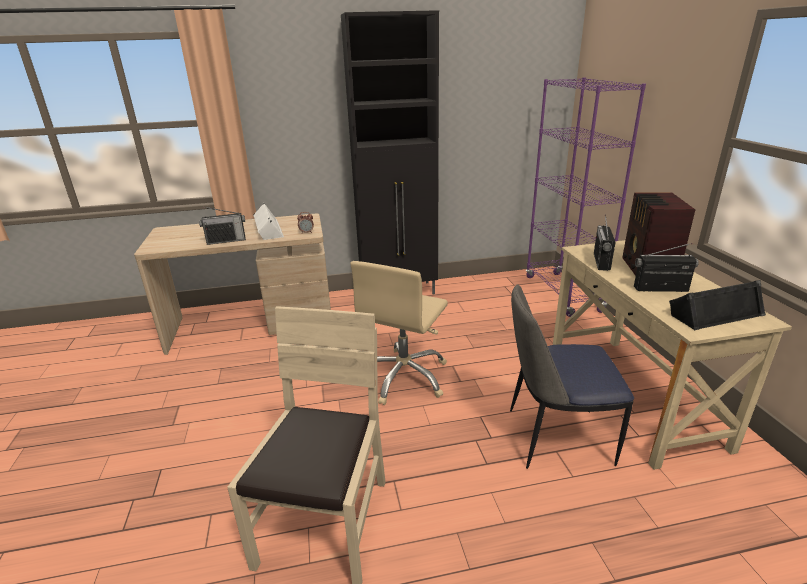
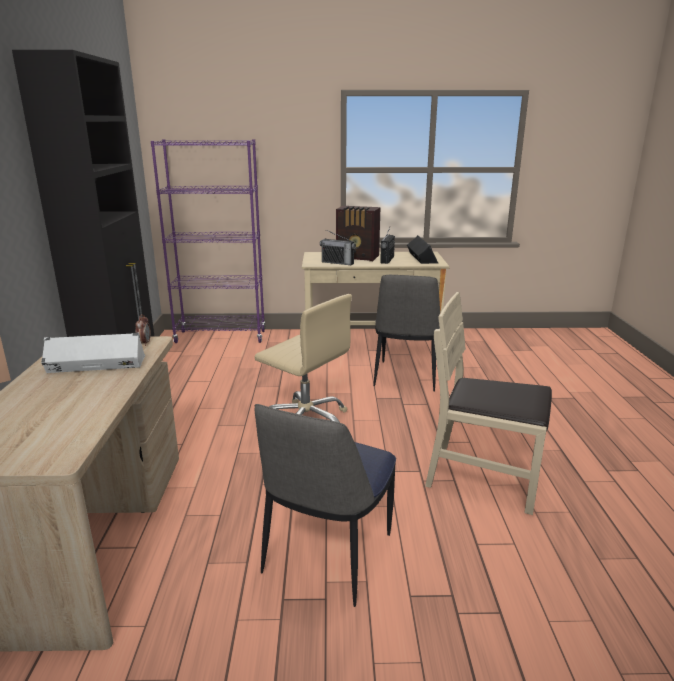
camera: 80 degrees left, 5 degrees down
(215, 418) = (326, 556): none -> chair
(226, 241) = (108, 392): radio -> none

